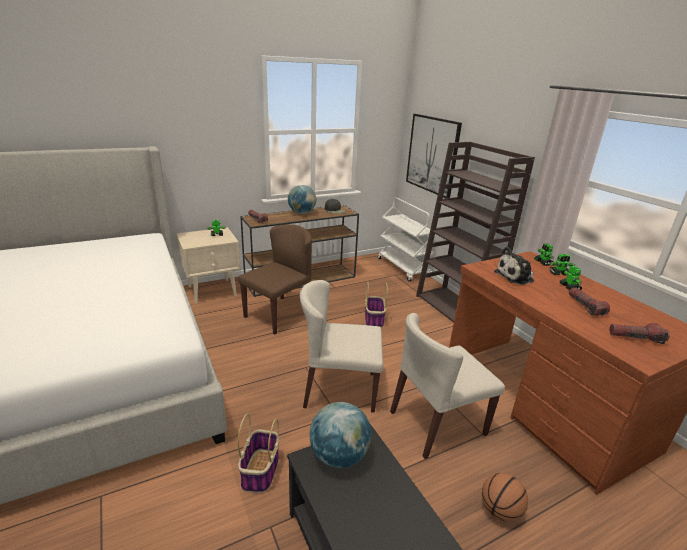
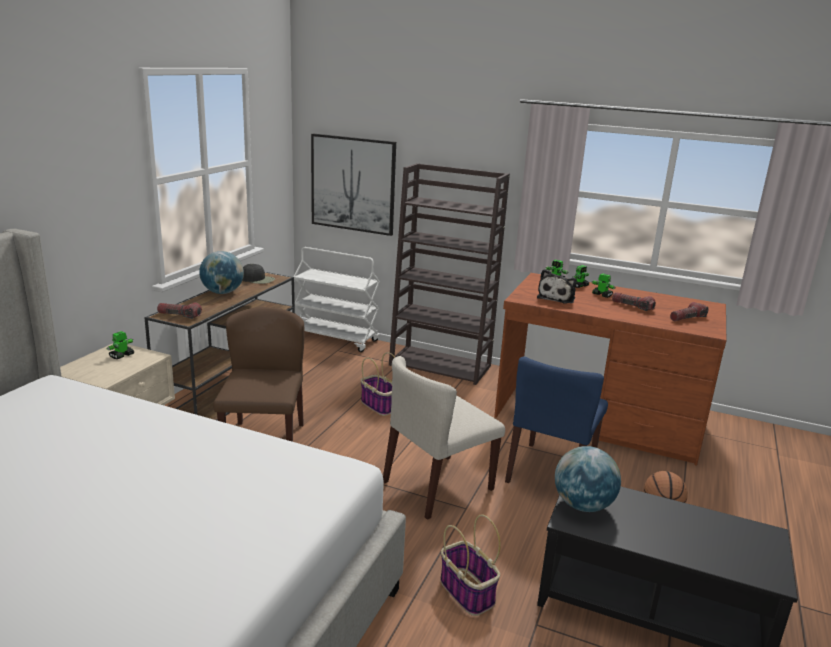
camera: 40 degrees left, 5 degrees down
(437, 423) = (551, 472): beige chair -> blue chair

